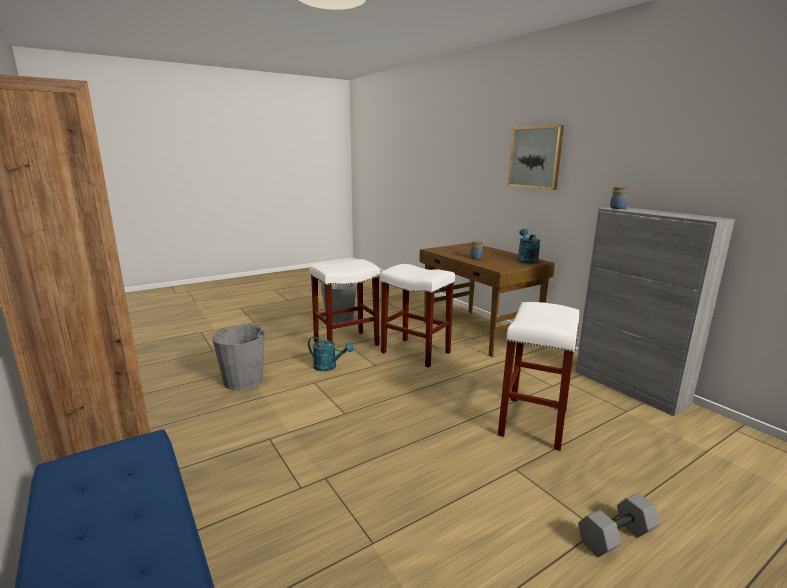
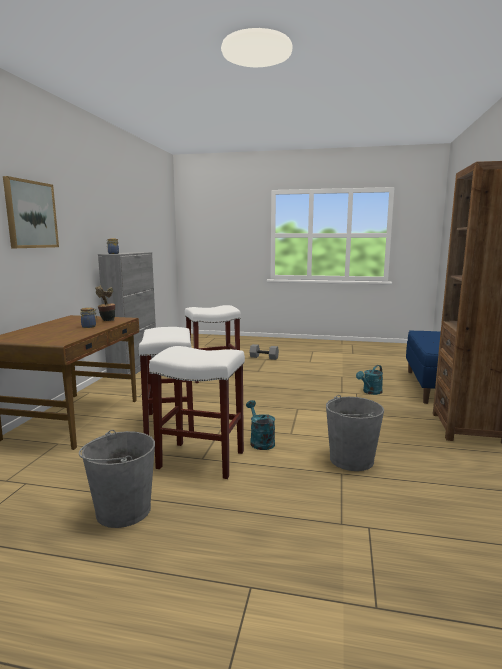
camera: 135 degrees left, 5 degrees down
(495, 264) = (107, 321): none -> potted plant
(526, 260) = (73, 318): turquoise watering can -> turquoise watering can (370, 392)

